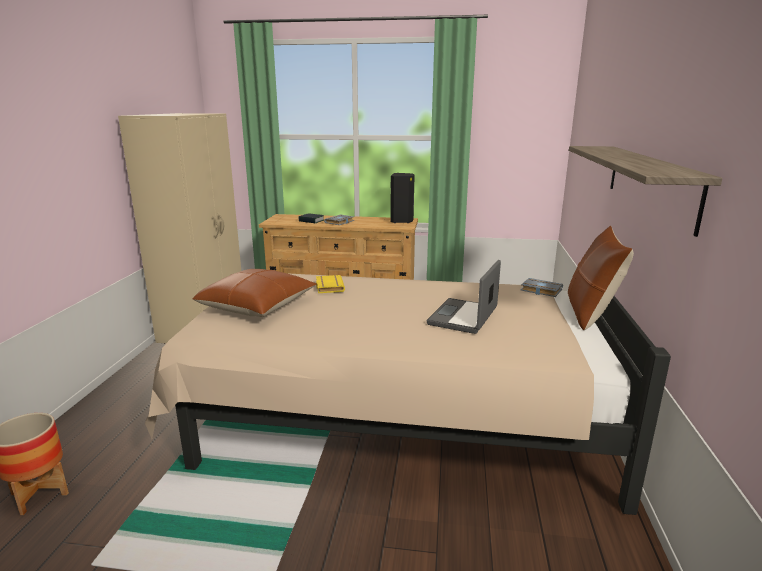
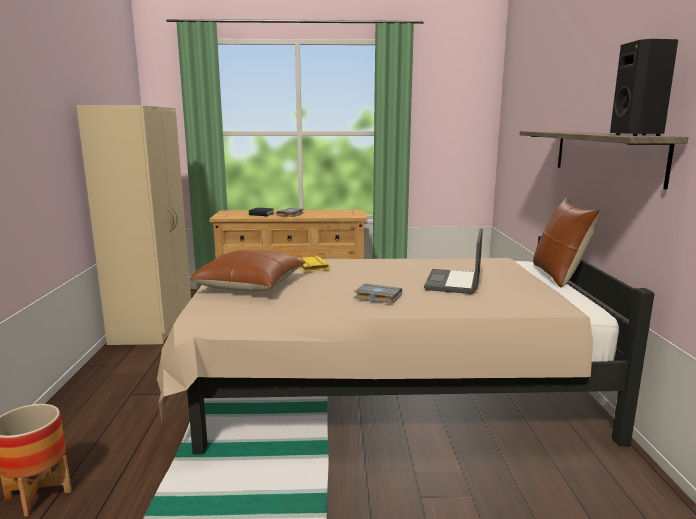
camera: 10 degrees left, 5 degrees down
(402, 221) = (351, 212): black speaker -> black speaker (638, 135)
(540, 290) = (506, 260): grey book -> grey book (376, 297)

